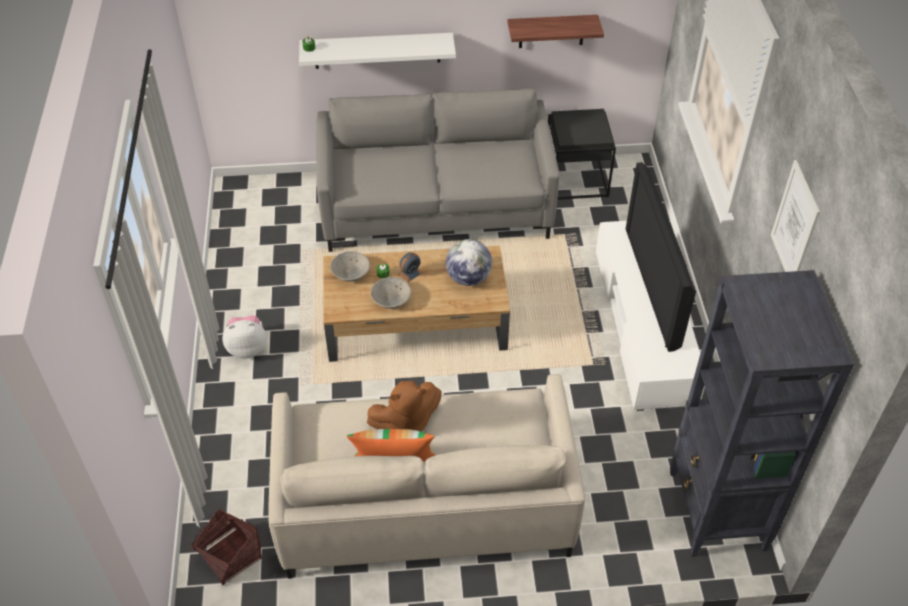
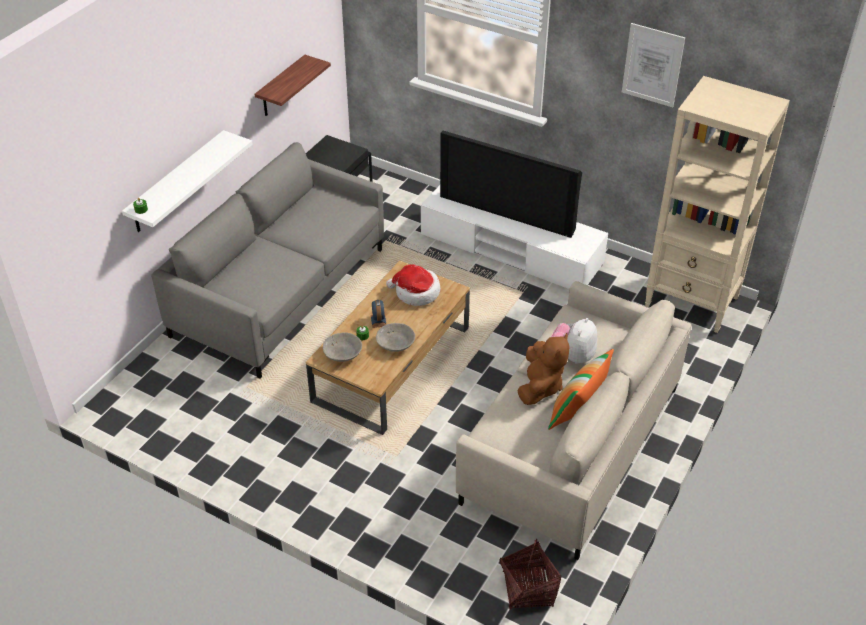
camera: 55 degrees left, 5 degrees down
(247, 348) = (316, 481): plush toy -> plush toy (573, 355)
(468, 278) = (416, 292): globe -> hat
(717, 511) = (692, 302): black bookcase -> beige bookcase

